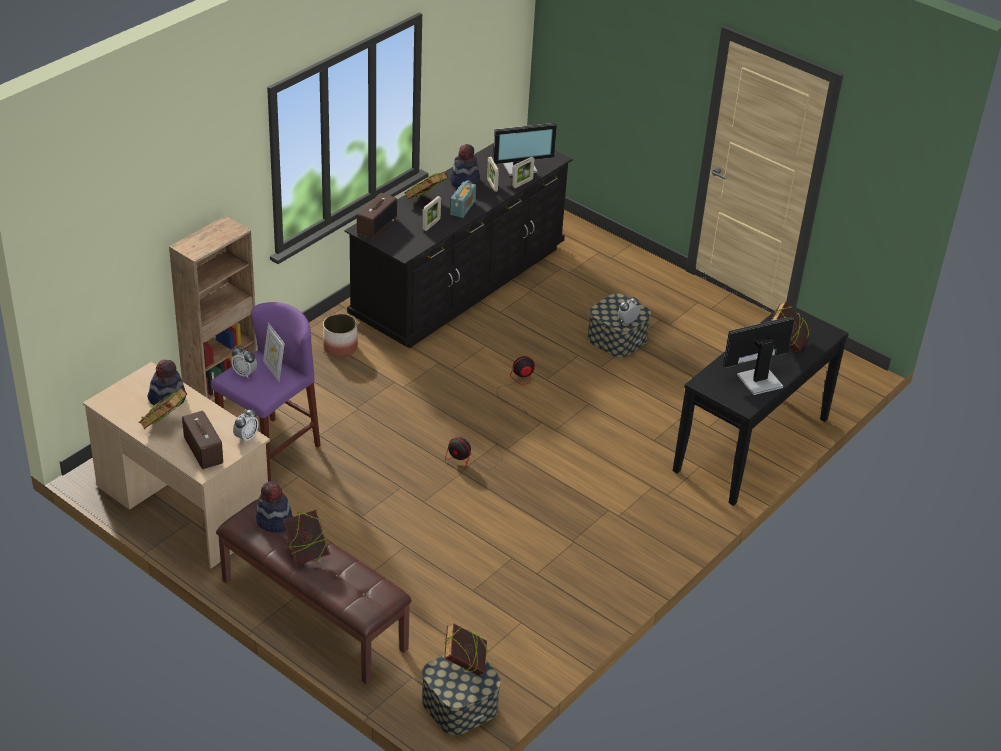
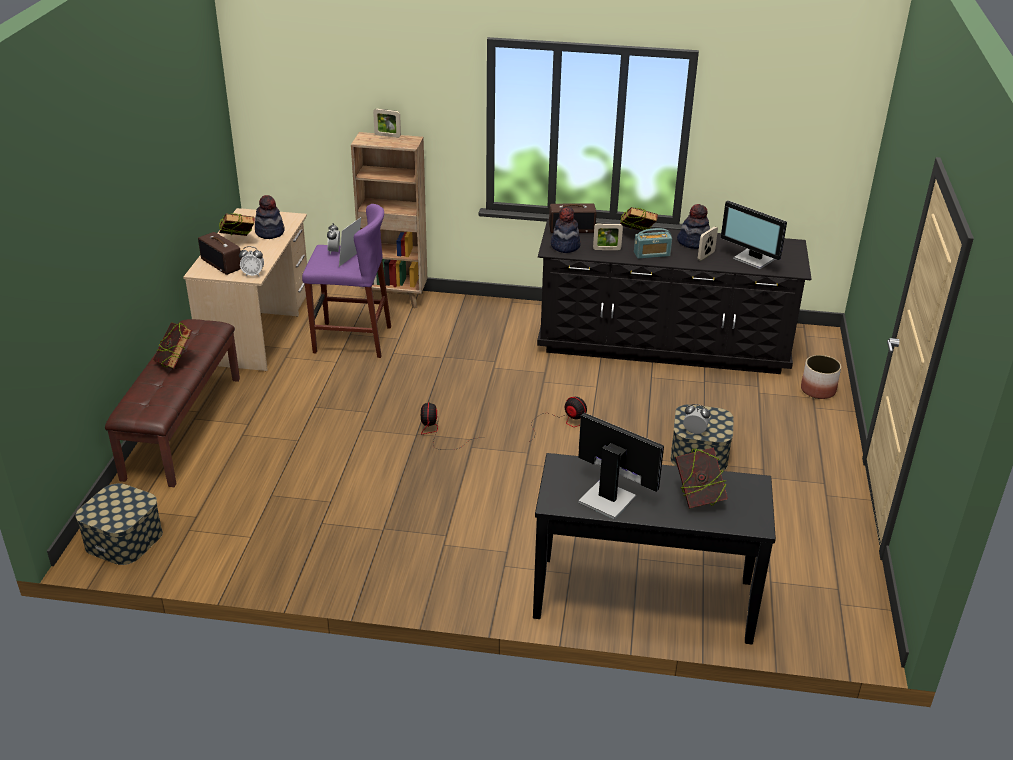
camera: 60 degrees right, 5 degrees down
(202, 450) = (222, 264): radio -> radio turned 105 degrees clockwise
(274, 521) = (202, 336): hat -> hat (565, 246)
(340, 347) = (508, 323): planter -> planter (818, 390)
(464, 665) = (131, 504): book -> none
(522, 183) = (731, 268): picture frame -> picture frame (387, 136)

